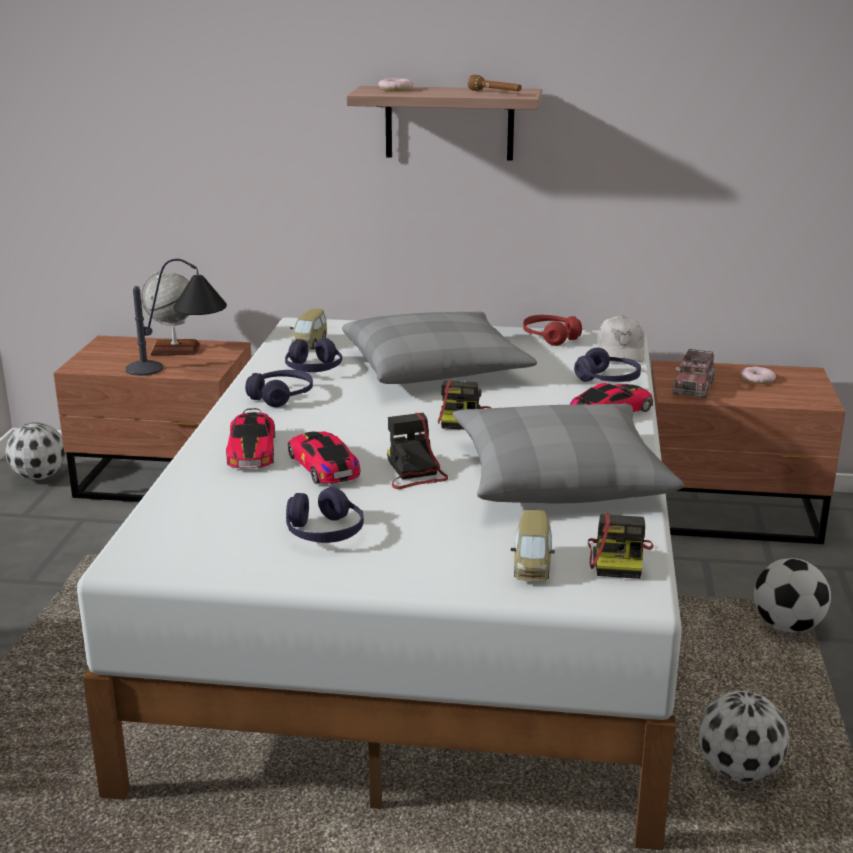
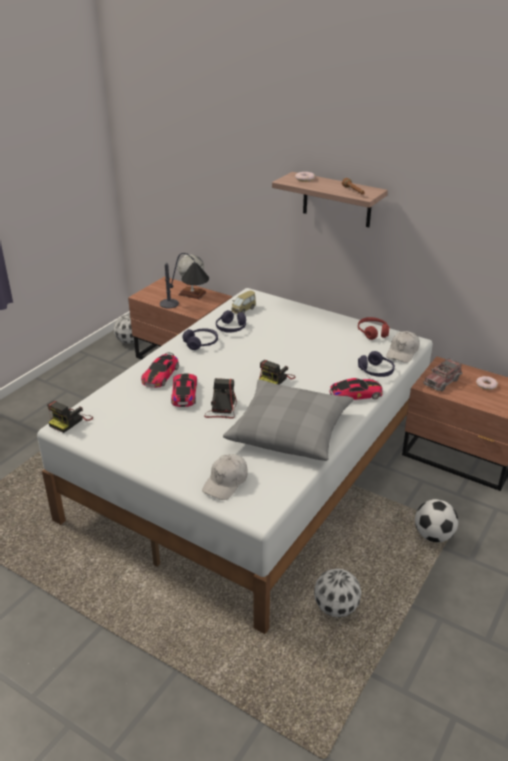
camera: 25 degrees right, 10 degrees up
(324, 532) = (152, 434): purple headphones -> none
(435, 367) = (291, 341): grey pillow -> none
(532, 566) = (226, 482): toy car -> white cap
(619, 558) = (271, 490): camera -> camera (70, 421)

